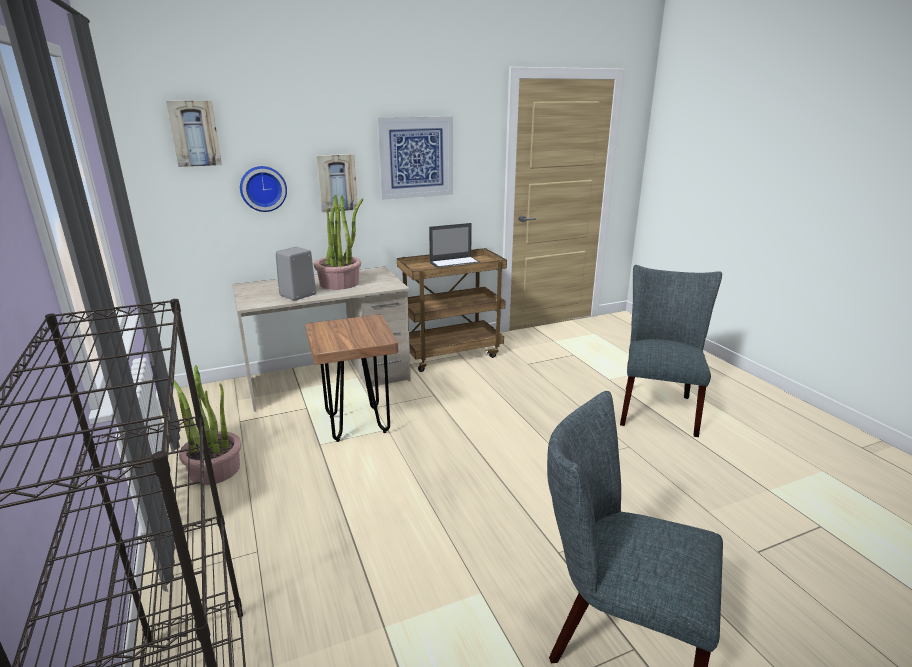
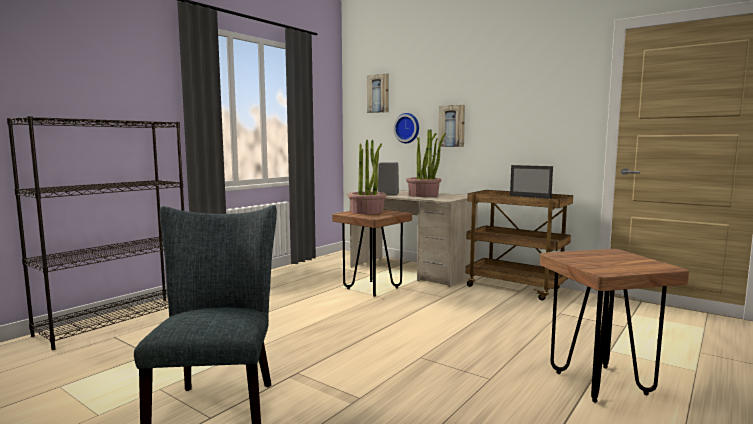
camera: 60 degrees right, 15 degrees down
(214, 469) = (290, 275): potted plant -> potted plant (367, 212)
(416, 157) = (514, 107): picture -> none
(657, 407) = (600, 383): grey chair -> brown stool

